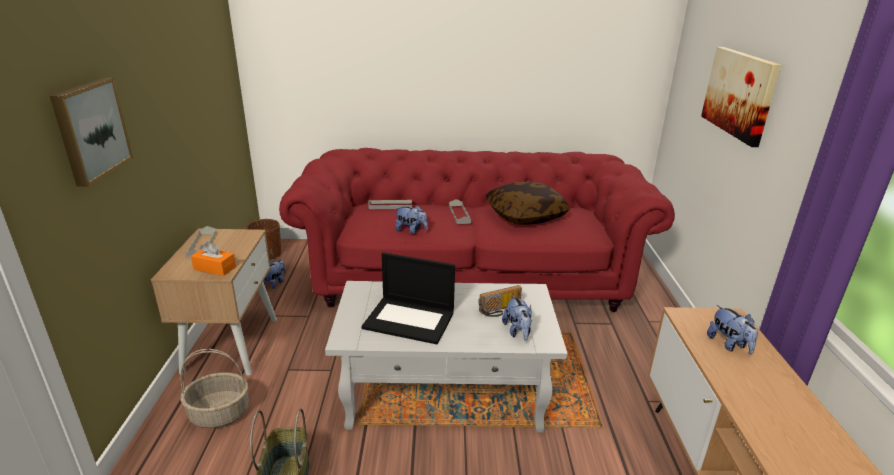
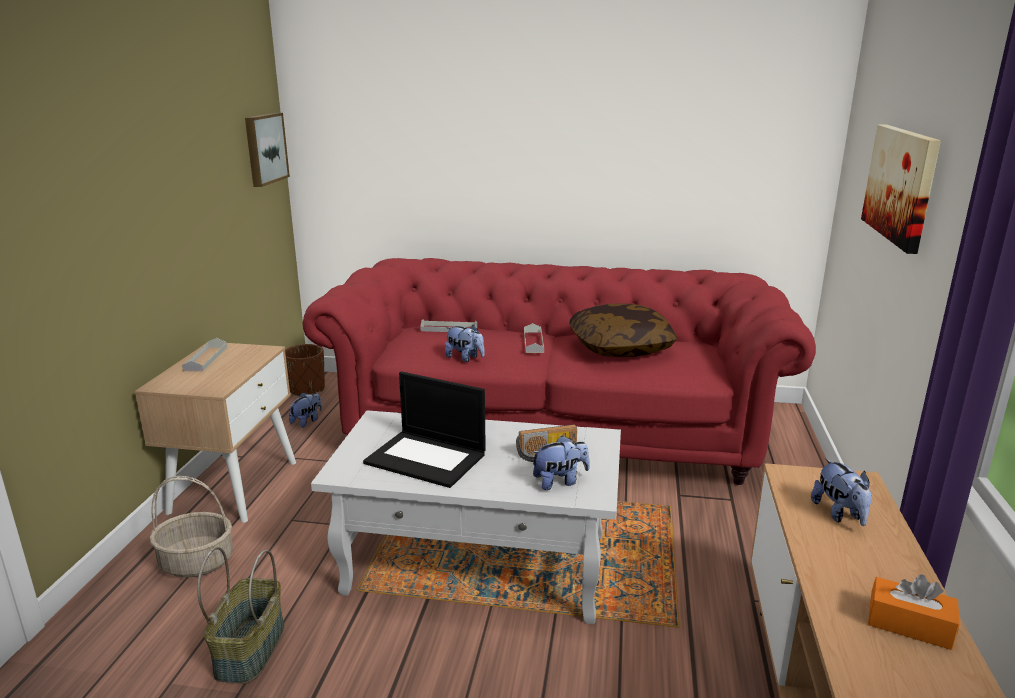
camera: 10 degrees right, 5 degrees down
(90, 130) = (69, 207): picture -> picture (264, 148)
(215, 268) = (209, 384): orange tissue box -> orange tissue box (909, 625)
(517, 331) = (560, 481): plush toy -> plush toy turned 105 degrees counterclockwise

